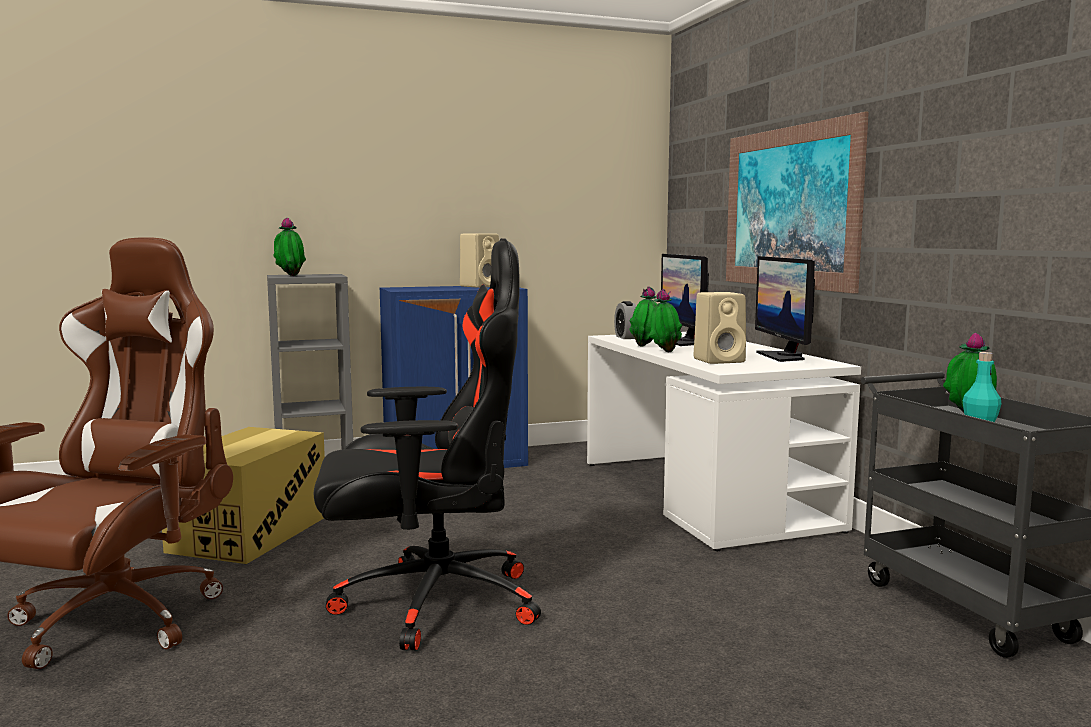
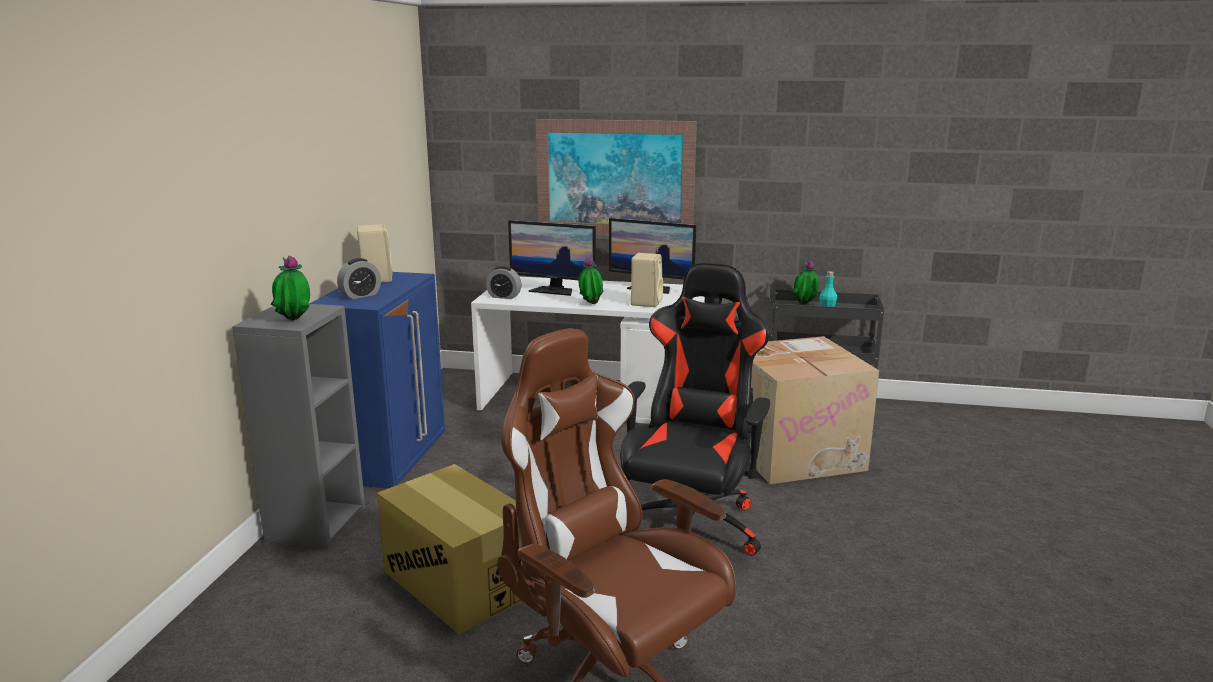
camera: 60 degrees left, 10 degrees up
(425, 288) = (360, 295): none -> alarm clock
(645, 346) = (557, 302): potted plant -> none
(752, 626) = (795, 453): none -> cardboard box

